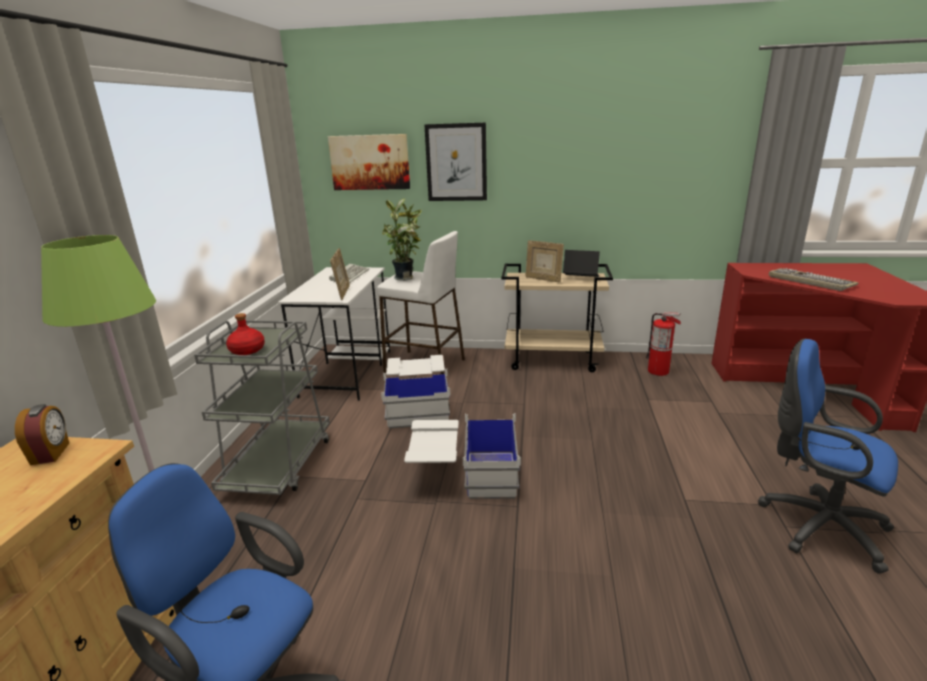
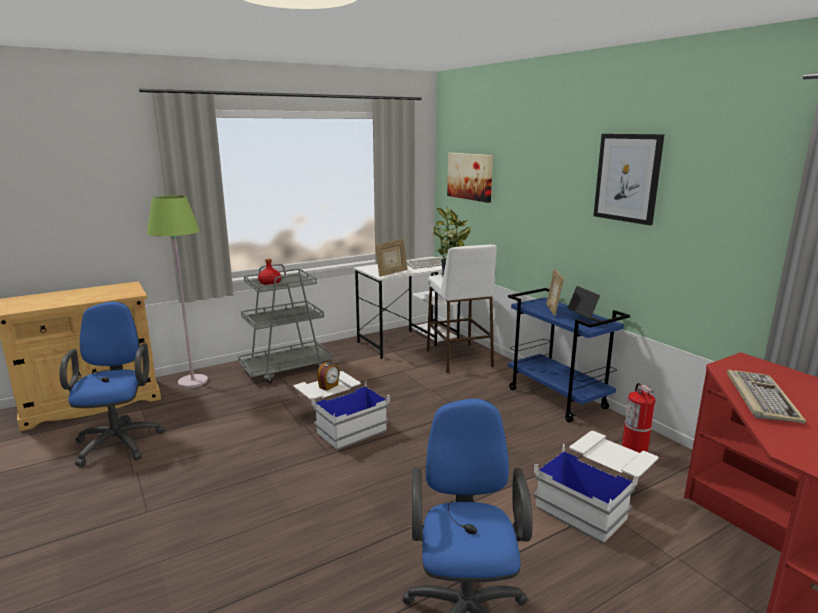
camera: 50 degrees right, 5 degrees down
(51, 453) = (126, 289): alarm clock -> alarm clock (329, 386)
(418, 405) = (402, 377): white storage box -> white storage box (594, 502)
(456, 162) = (521, 184): picture -> picture (627, 178)
(553, 360) = (558, 399): beige cart -> blue cart

